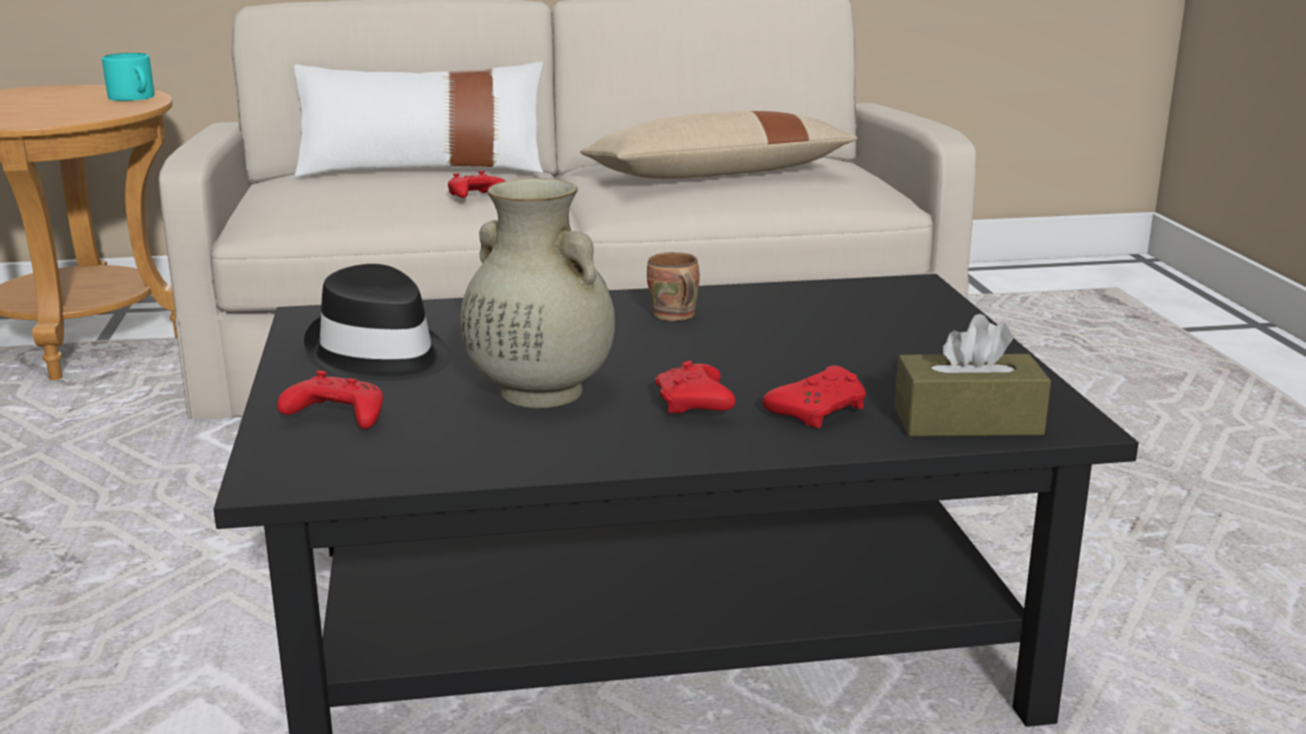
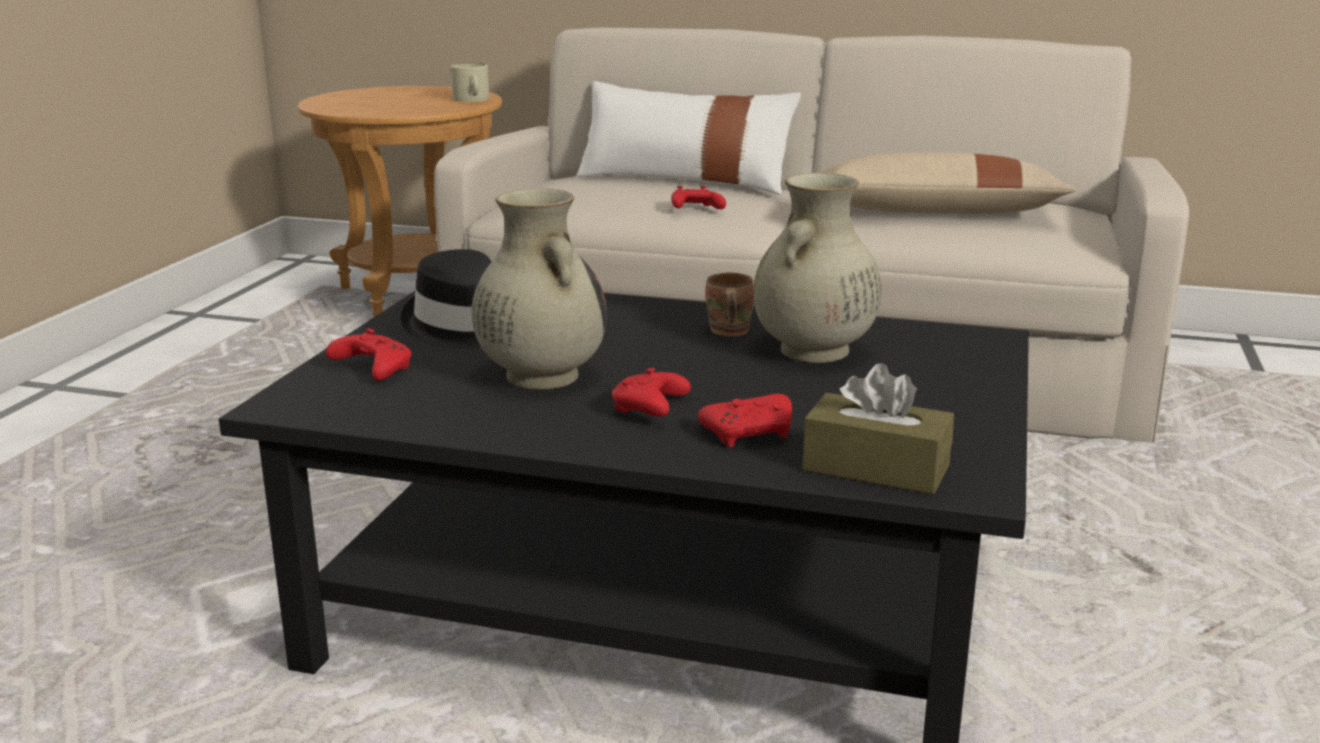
camera: 25 degrees right, 0 degrees up
(134, 97) = (472, 99): turquoise mug -> beige mug
(778, 323) = (813, 352): none -> beige vase

